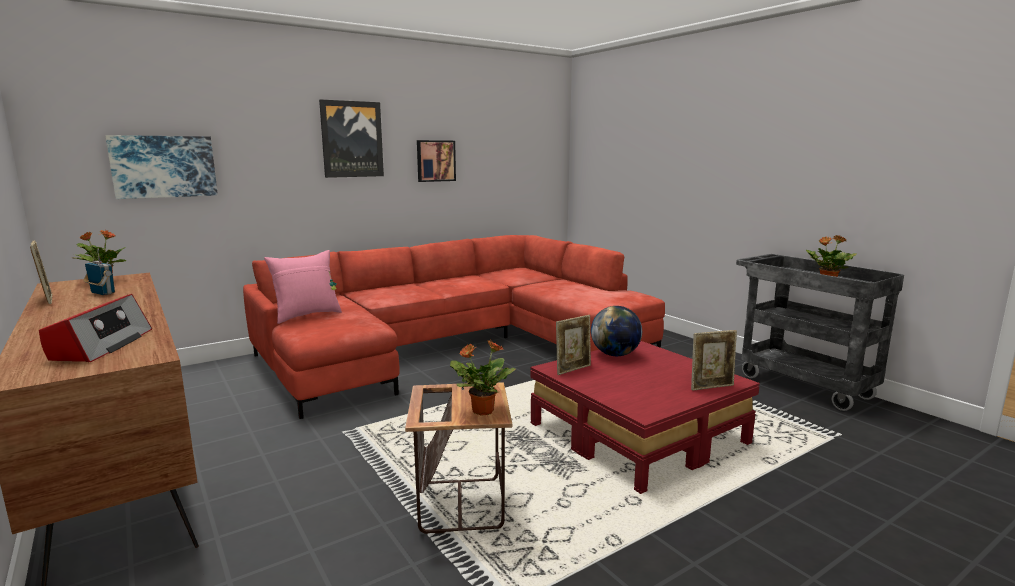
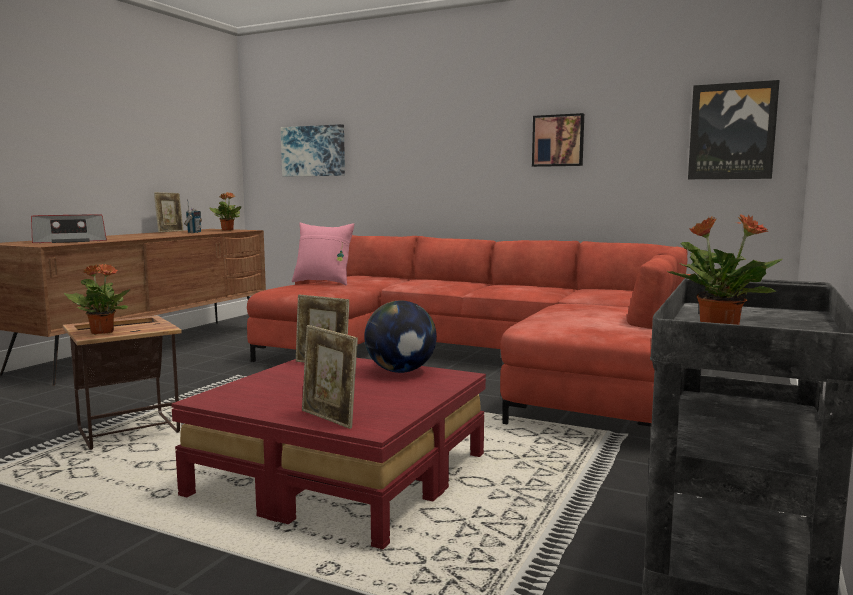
camera: 60 degrees right, 5 degrees down
(352, 139) = (461, 120): picture -> picture (732, 131)

